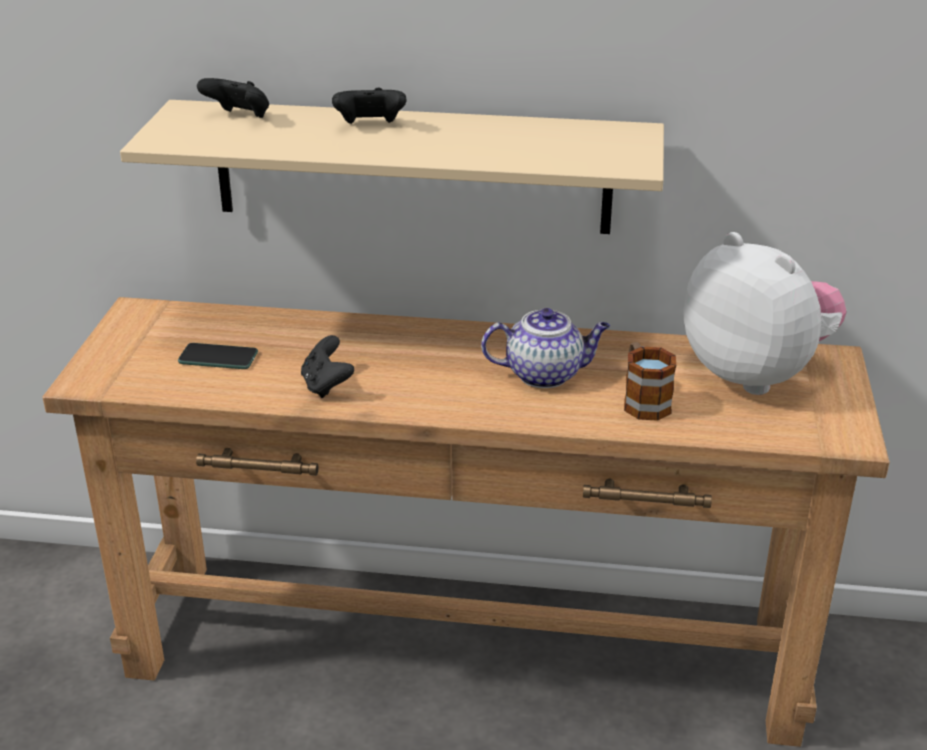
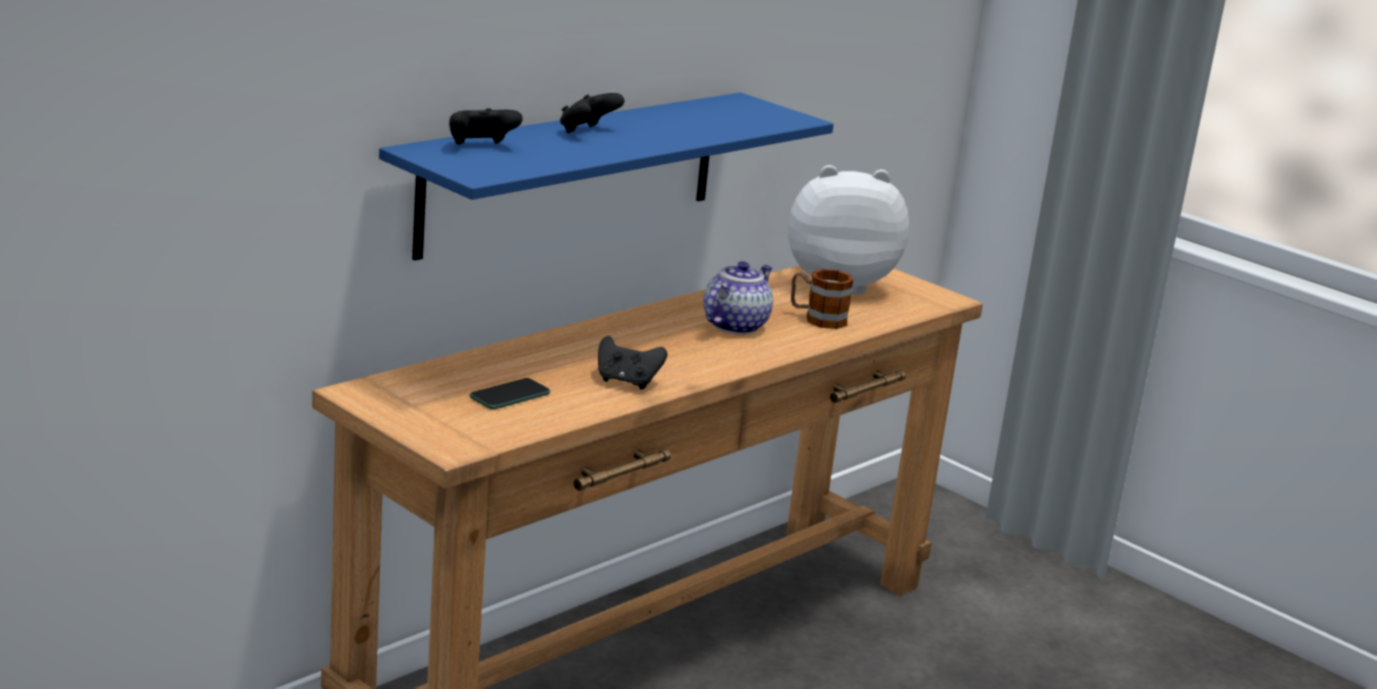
camera: 55 degrees left, 10 degrees down
(412, 167) = (571, 172): beige shelf -> blue shelf

